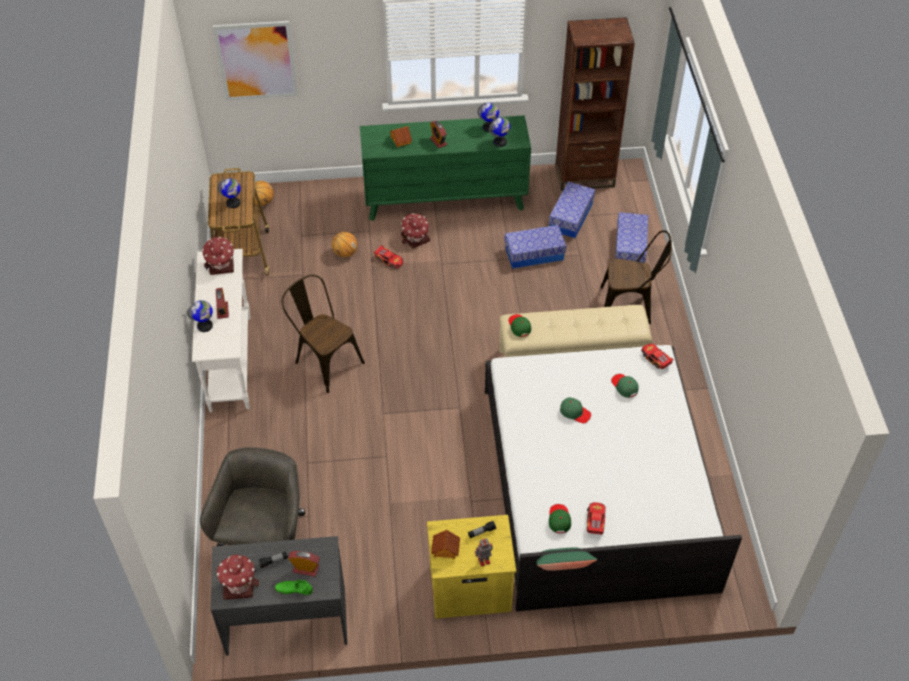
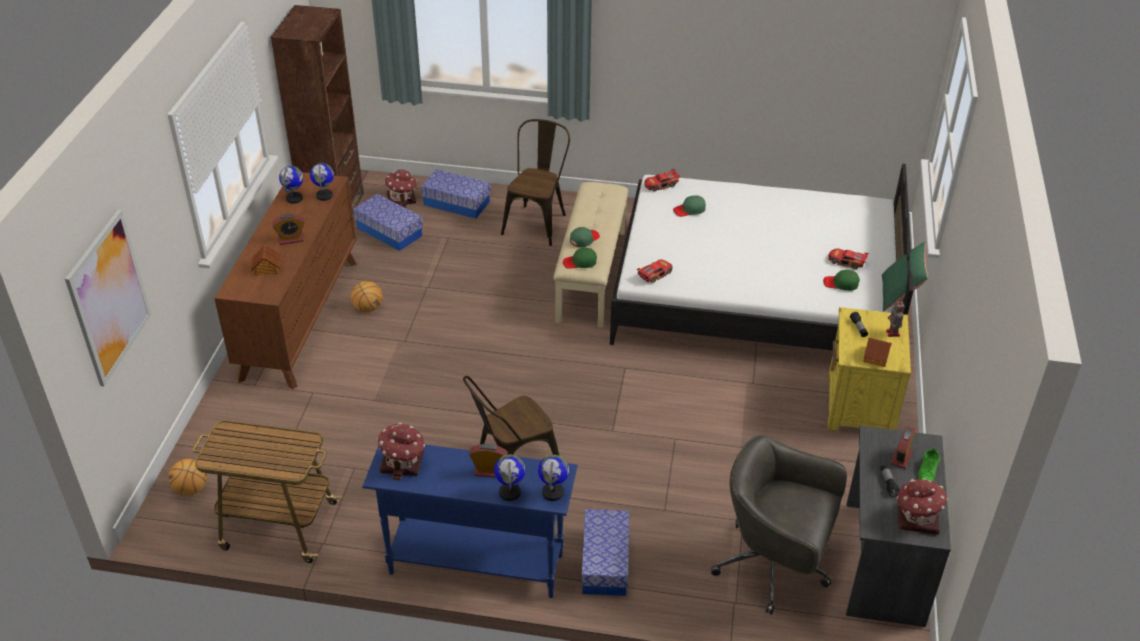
camera: 75 degrees left, 10 degrees down
(231, 363) = (475, 564): white console table -> blue console table
(233, 203) = (270, 449): globe -> globe (553, 492)
(345, 253) = (339, 421): basketball -> basketball (368, 308)
(389, 260) = (374, 383): toy car -> toy car (654, 274)
(415, 238) = (351, 354): toy house -> toy house (402, 199)
(445, 199) = (300, 318): green dresser -> brown dresser
(534, 254) = (429, 268): storage box -> storage box (605, 562)
(575, 412) = (712, 247): green cap -> green cap (584, 239)

